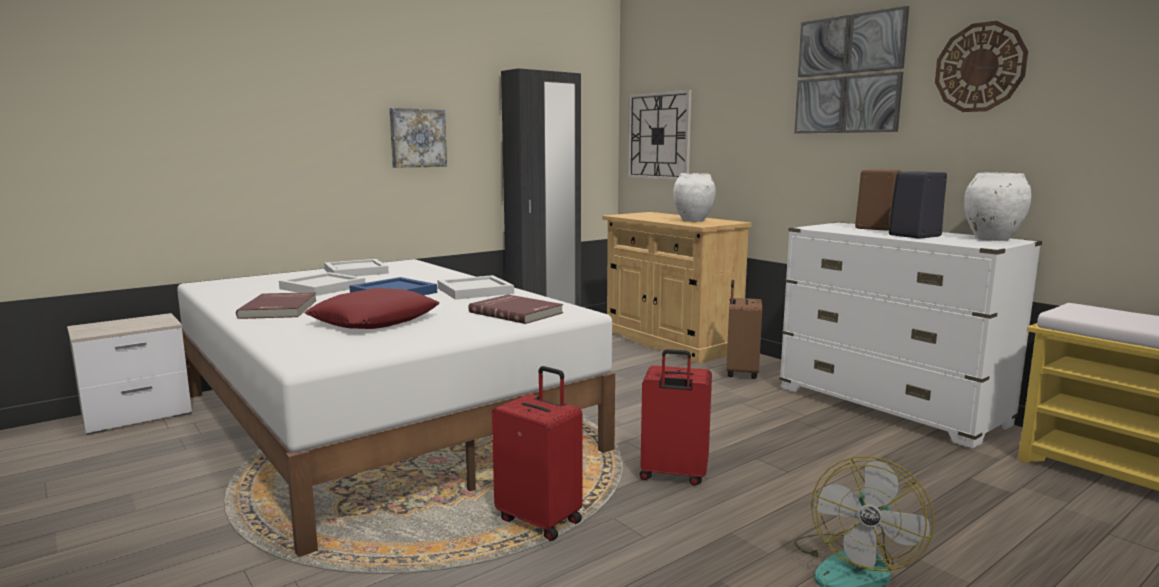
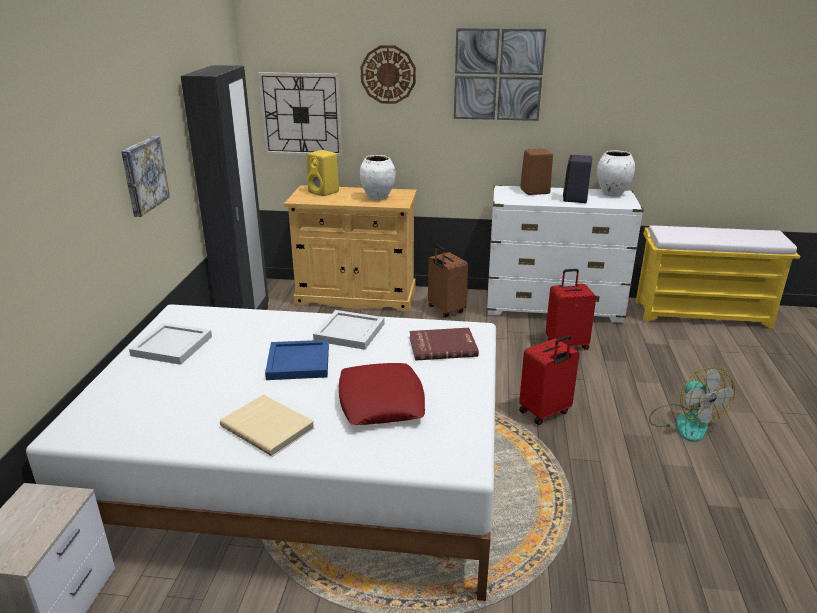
camera: 45 degrees left, 15 degrees up
(280, 309) = (268, 427): red book -> beige book
(324, 287) = (214, 381): white tray -> none
(541, 520) = (543, 483): red suitcase -> red suitcase (566, 344)
(656, 215) = (324, 192): none -> yellow speaker
(980, 67) = (595, 79): wall clock -> wall clock (388, 74)

